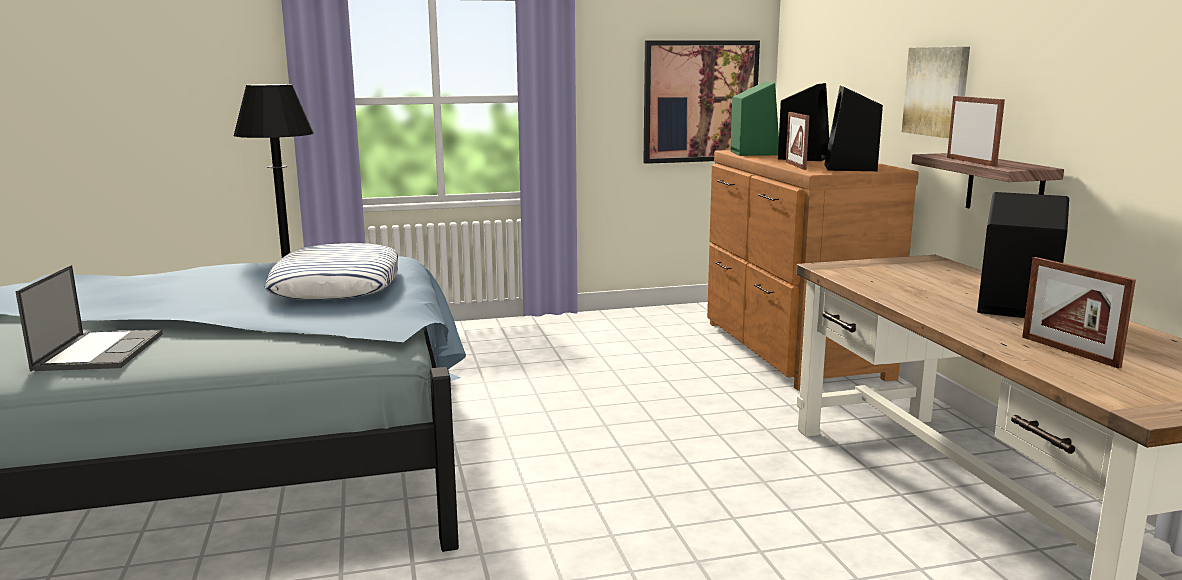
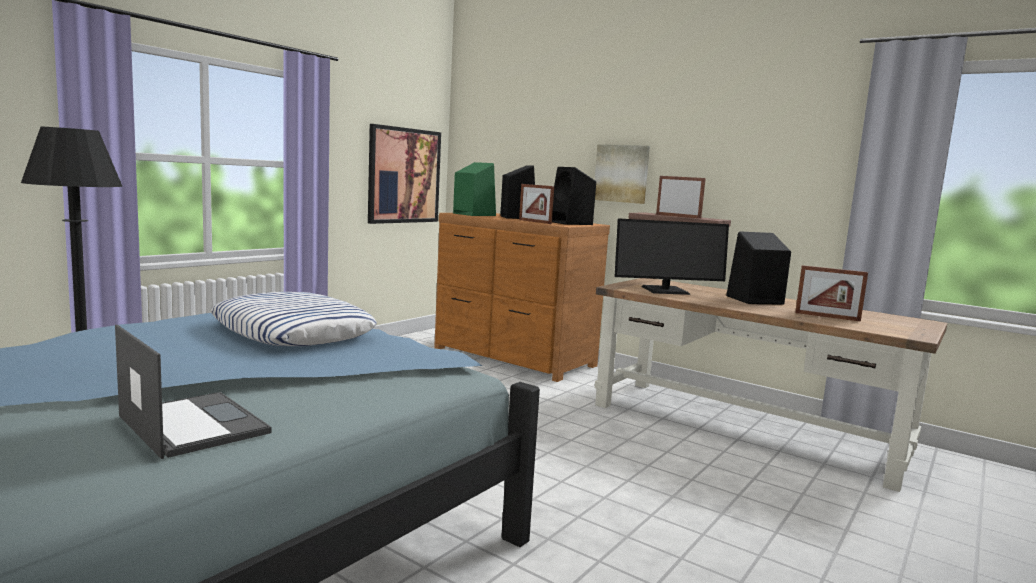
camera: 40 degrees left, 5 degrees down
(894, 278) = (665, 290): none -> monitor

